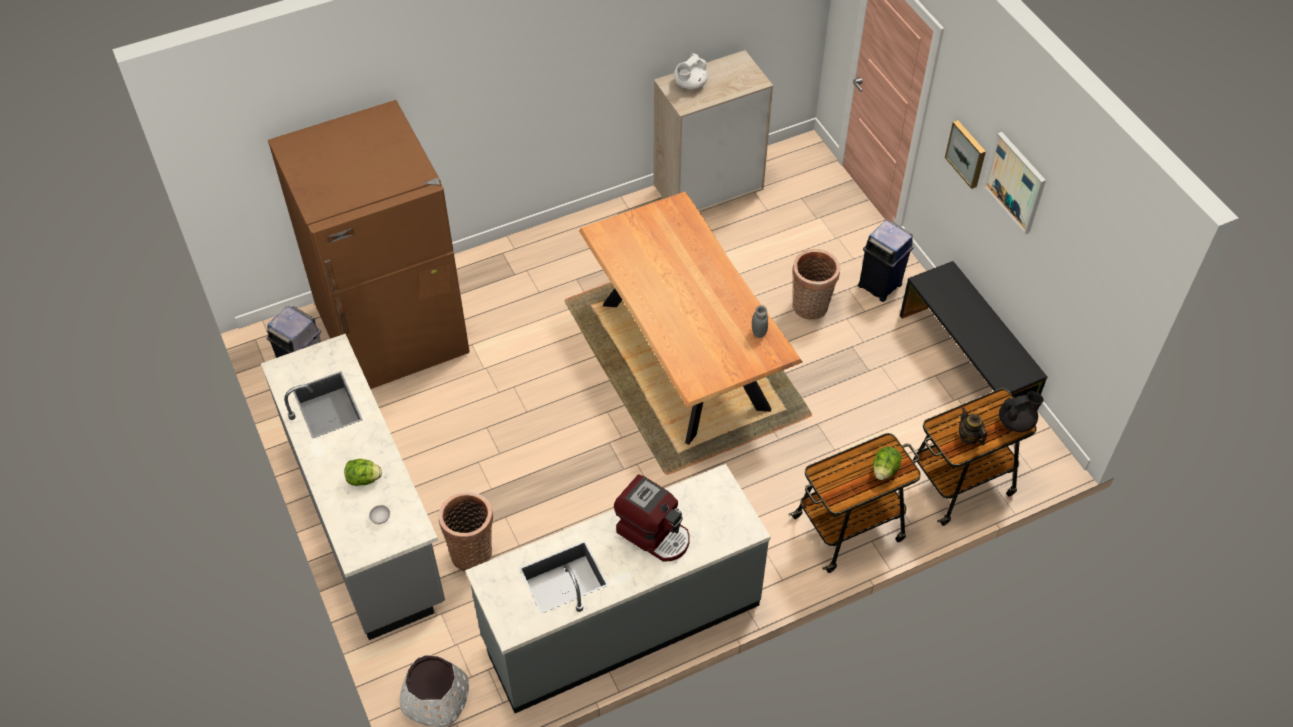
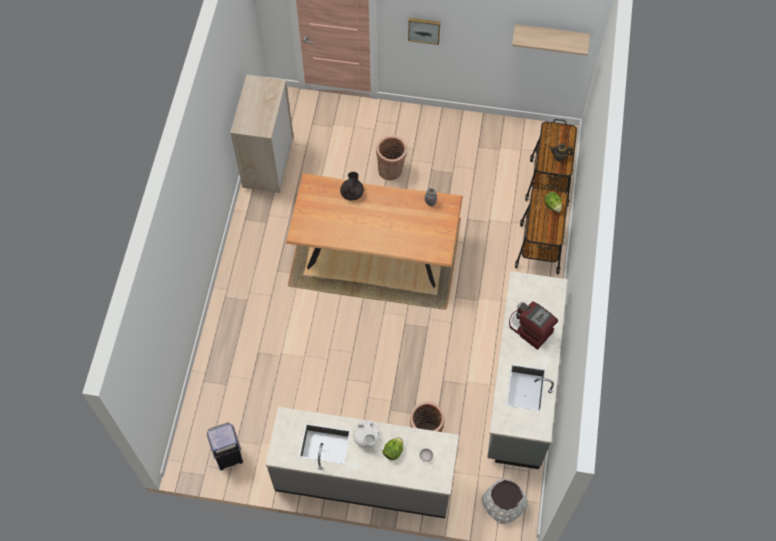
camera: 55 degrees left, 10 degrees up
(393, 330) = (236, 389): brown fridge -> none
(654, 533) = (529, 329): coffee machine -> coffee machine turned 120 degrees counterclockwise
(690, 84) = (250, 117): white teapot -> white teapot (366, 438)
(880, 285) = (402, 129): blue trash can -> none
(966, 363) = (481, 128): black bench -> none
(1015, 182) = (472, 24): picture -> none
(1016, 422) = (566, 131): black teapot -> black teapot (352, 193)
(1092, 271) = (551, 36): none -> shelf

